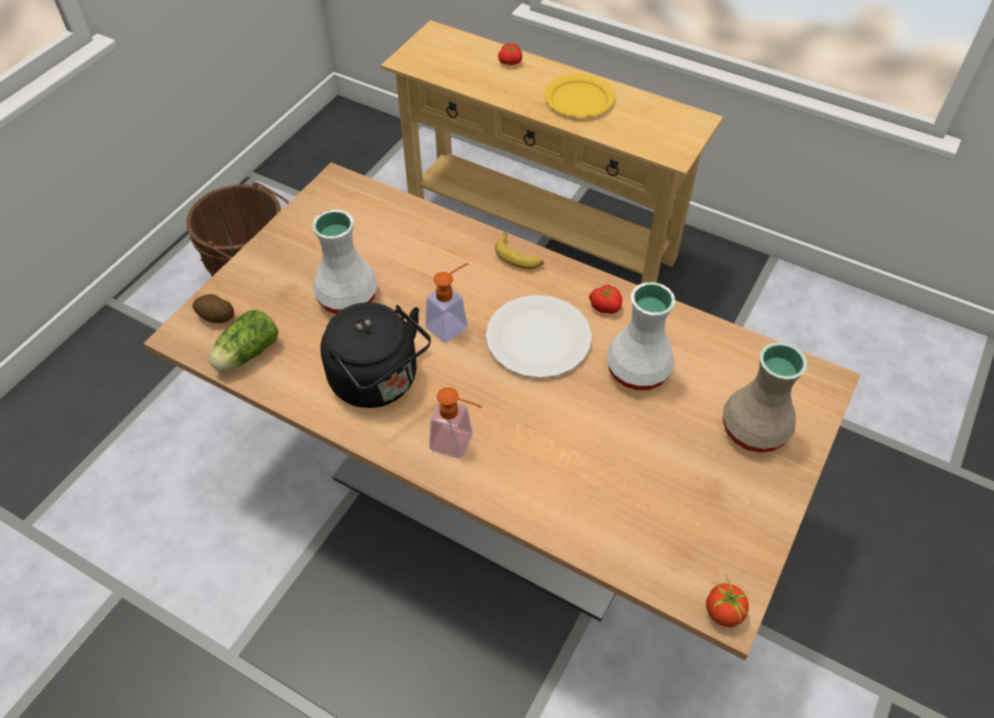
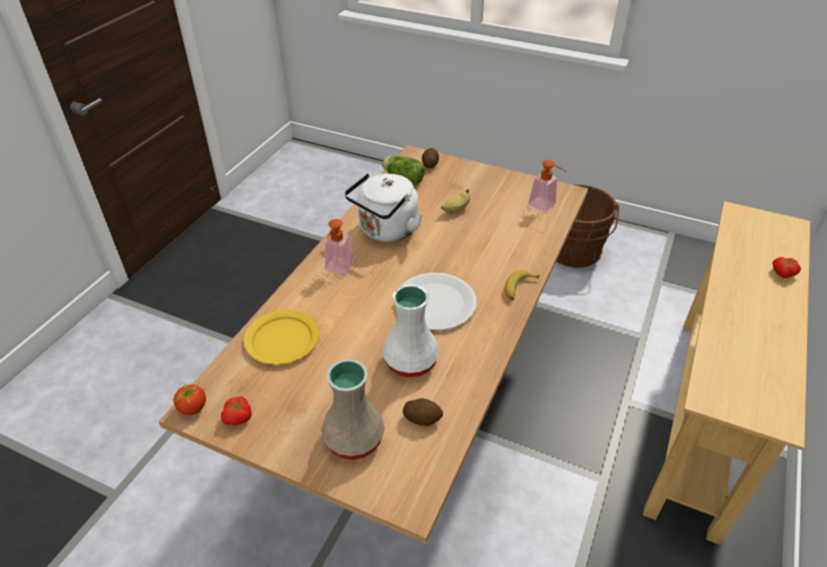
camera: 85 degrees right, 10 degrees down
(346, 298) = (456, 210): white vase -> banana
(379, 382) = (386, 231): black kettle -> white kettle
(452, 324) = (441, 258): soap dispenser -> soap dispenser (545, 206)
(579, 99) = (756, 323): yellow plate -> yellow plate (282, 340)
(605, 305) = (477, 341): tomato -> tomato (239, 417)
(720, 365) = (422, 418): none -> potato

